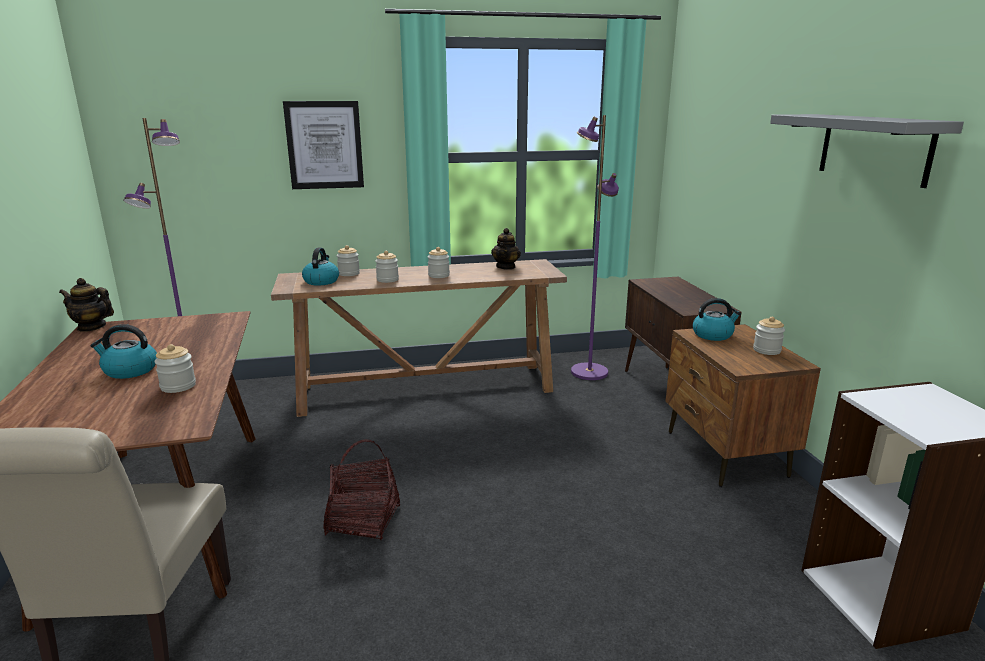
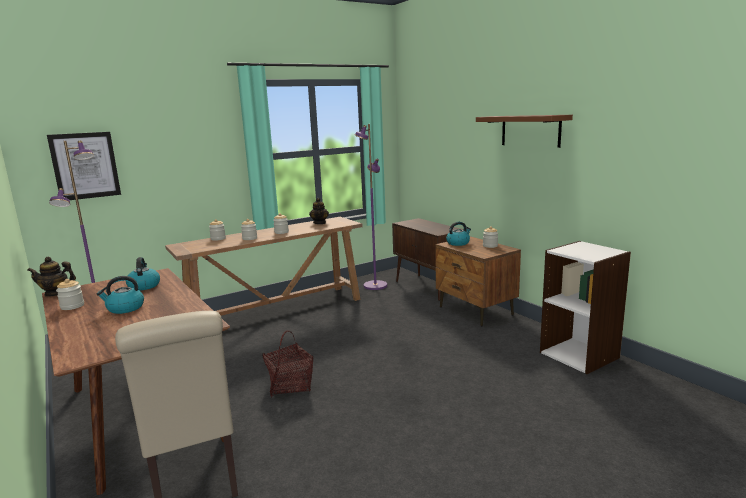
camera: 20 degrees left, 5 degrees down
(178, 386) = (173, 309): jar -> jar (72, 306)
(321, 281) = (204, 245): kettle -> kettle (144, 286)
(324, 145) = (188, 153): picture -> picture (85, 165)
(874, 148) = (530, 130): grey shelf -> brown shelf

